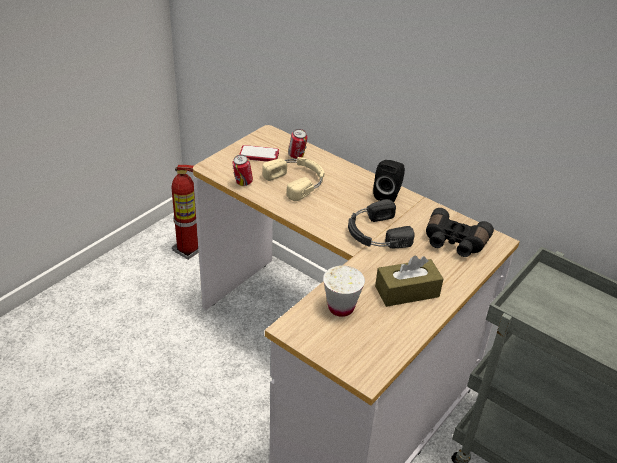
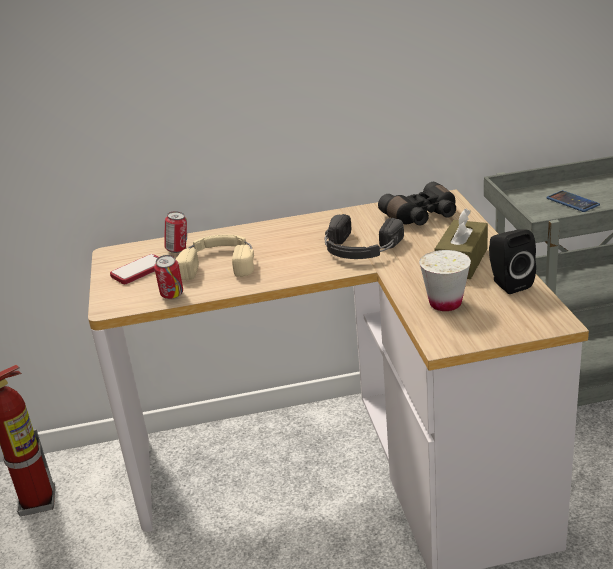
camera: 45 degrees left, 10 degrees down
(388, 195) = (313, 224): black speaker -> black speaker (508, 283)
(578, 316) = (572, 202): none -> phone

